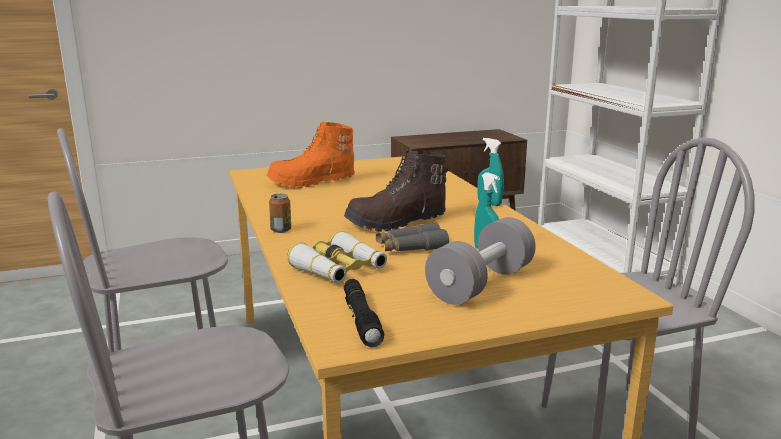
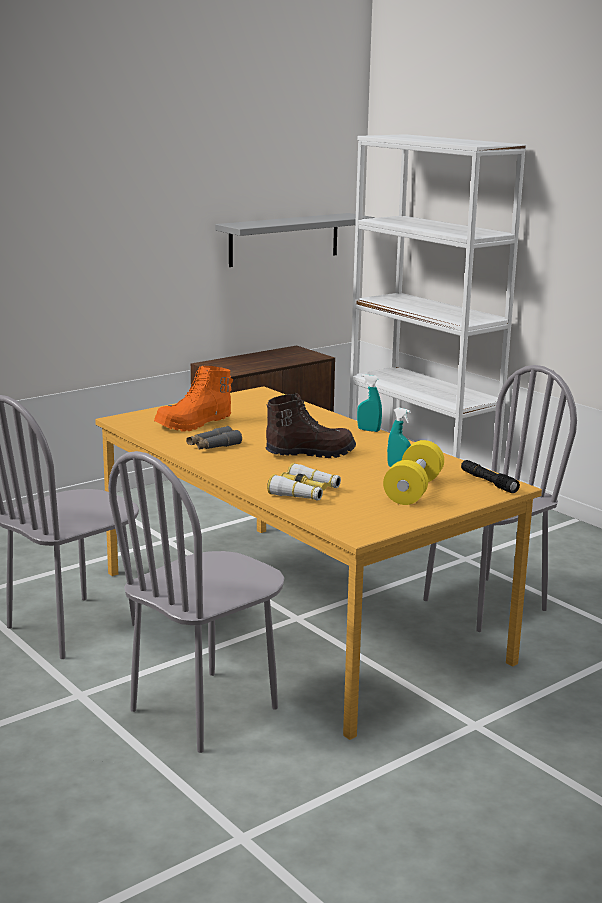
camera: 20 degrees left, 0 degrees up
(281, 230) = (223, 469): can -> none
(361, 319) = (355, 520): black flashlight -> black flashlight (488, 482)
(397, 222) = (310, 453): brown boot -> brown boot turned 150 degrees counterclockwise
(411, 247) = (341, 471): grey binoculars -> grey binoculars (213, 446)
(481, 284) = (413, 490): grey dumbbell -> yellow dumbbell
(490, 28) = (284, 239): none -> grey shelf

